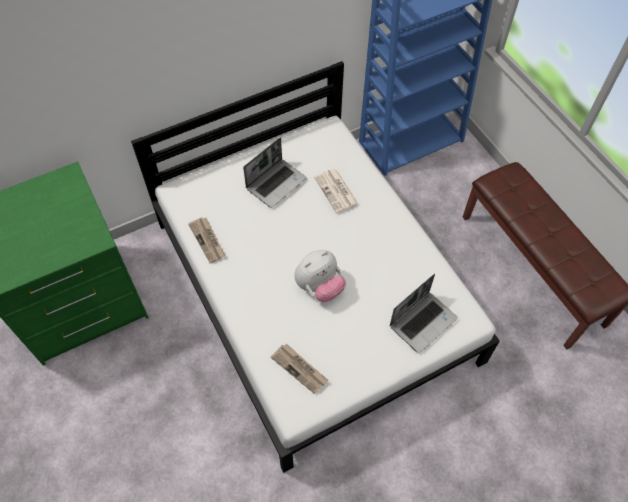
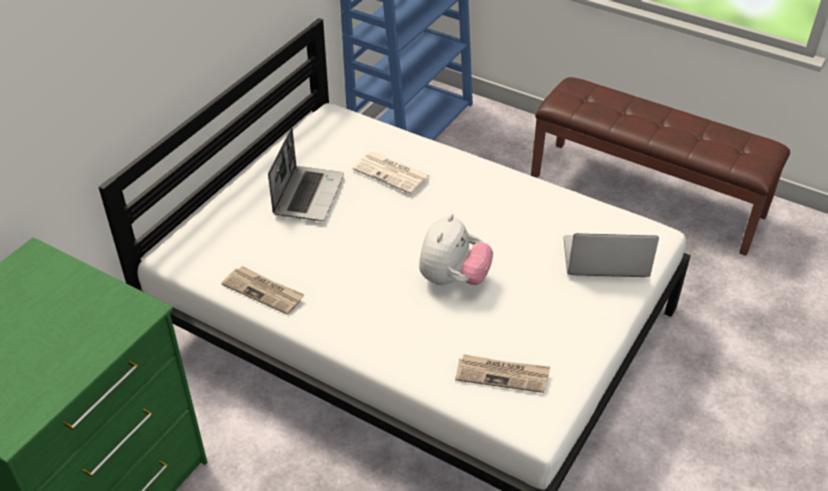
camera: 30 degrees left, 15 degrees down
(423, 321) = (604, 259): laptop -> laptop turned 105 degrees counterclockwise

